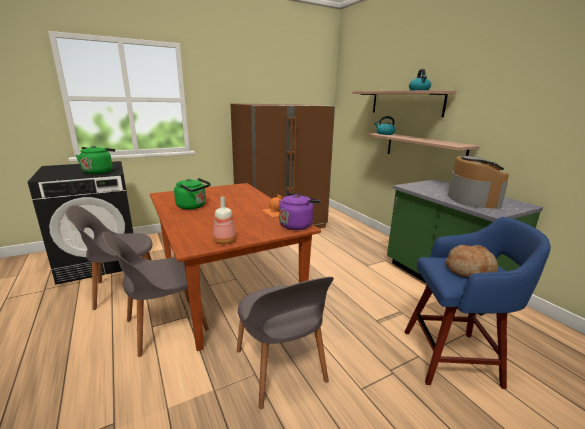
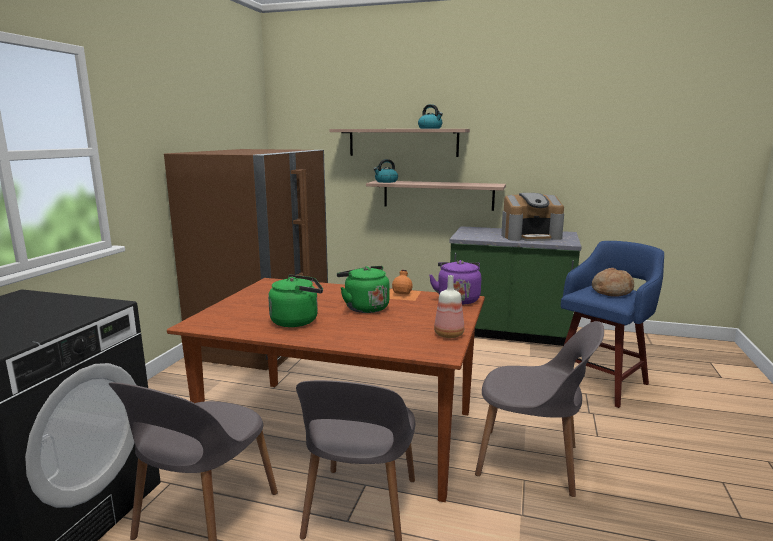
camera: 45 degrees left, 5 degrees down
(99, 172) = (73, 311): green kettle -> green kettle (364, 307)
(471, 199) = (530, 236): coffee machine -> coffee machine turned 120 degrees clockwise

